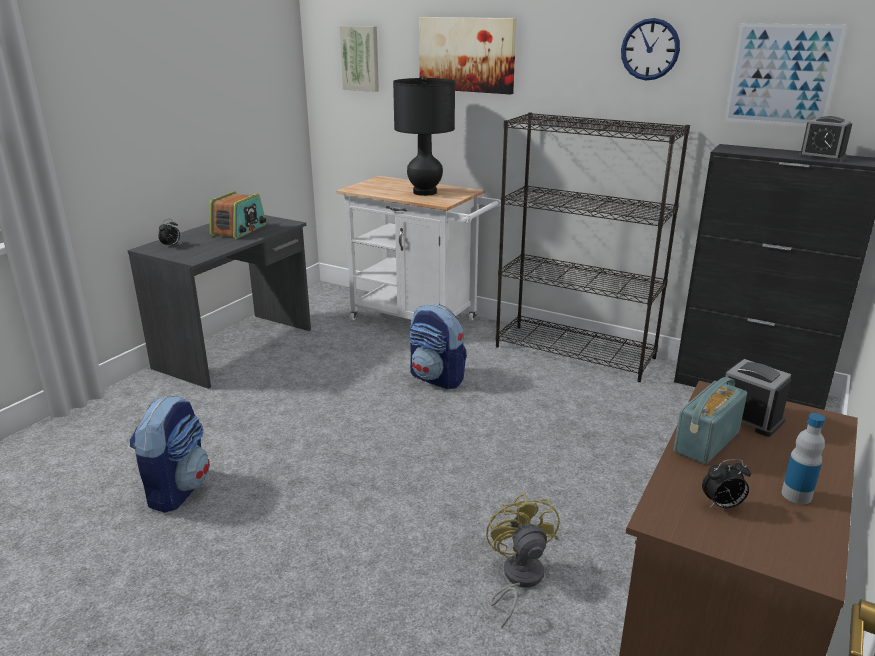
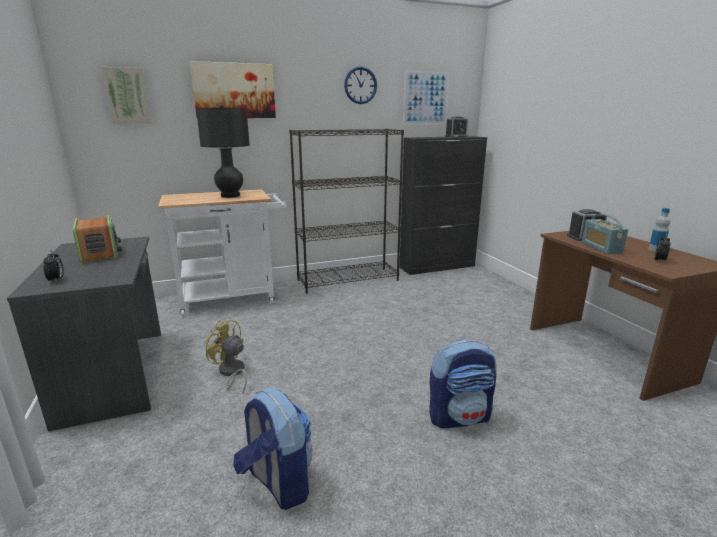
camera: 50 degrees left, 5 degrees down
(437, 378) = (308, 321): backpack -> backpack (459, 417)
(518, 579) = (524, 379): yellow fan -> yellow fan (231, 373)

